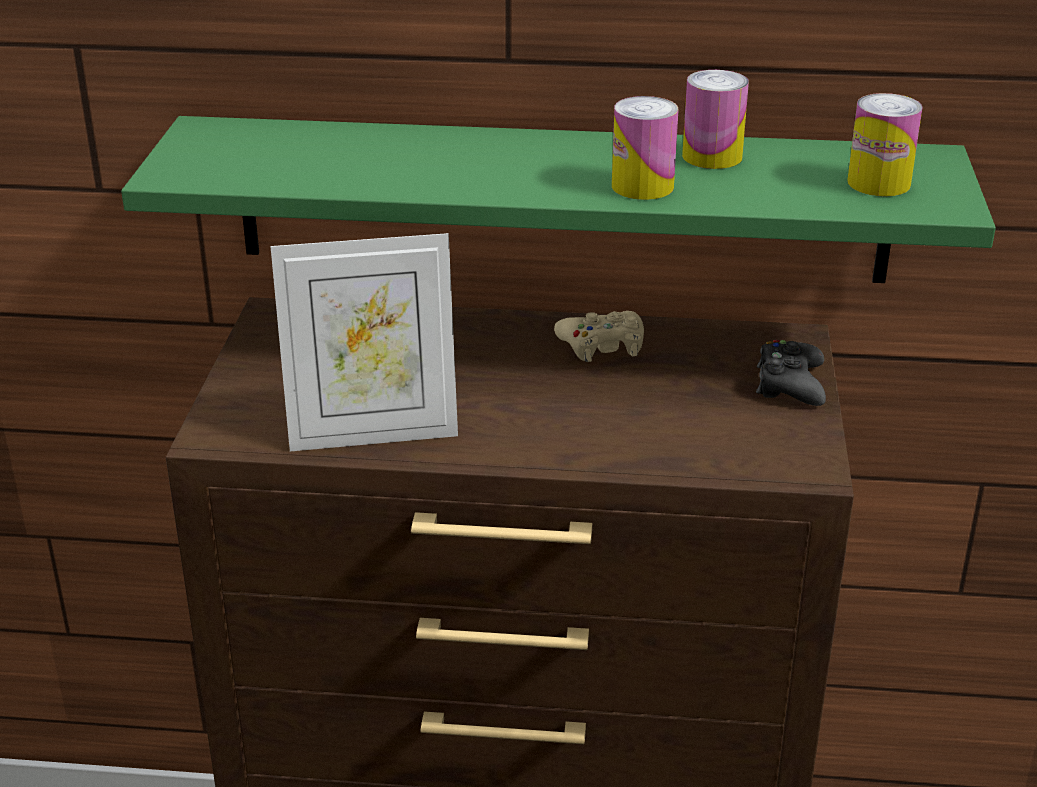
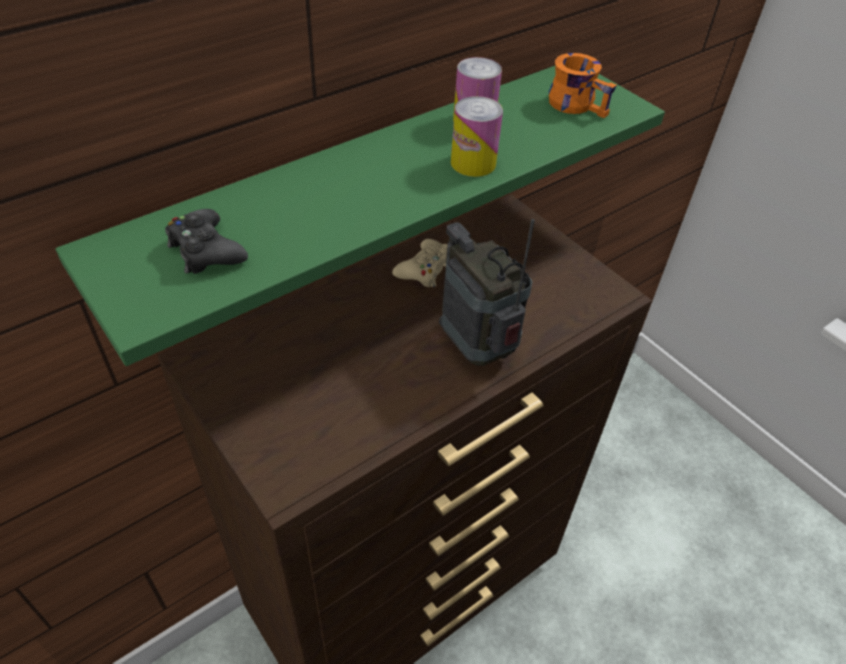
camera: 45 degrees left, 15 degrees up
(373, 434) = (383, 417): picture frame -> none
(552, 433) = (477, 350): none -> radio
(789, 384) = (543, 244): black game controller -> black game controller (206, 251)
(878, 183) = (578, 104): can -> orange mug

